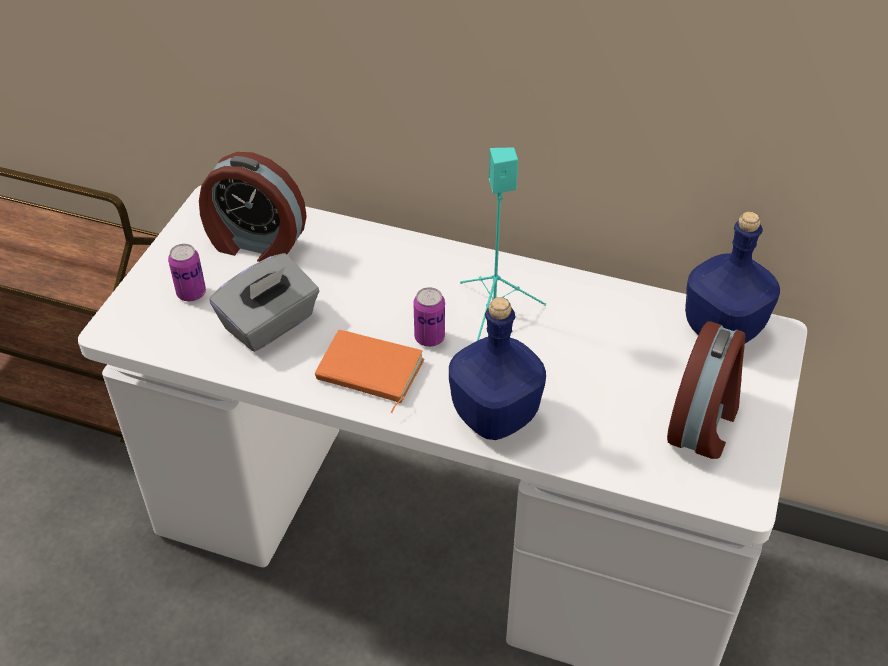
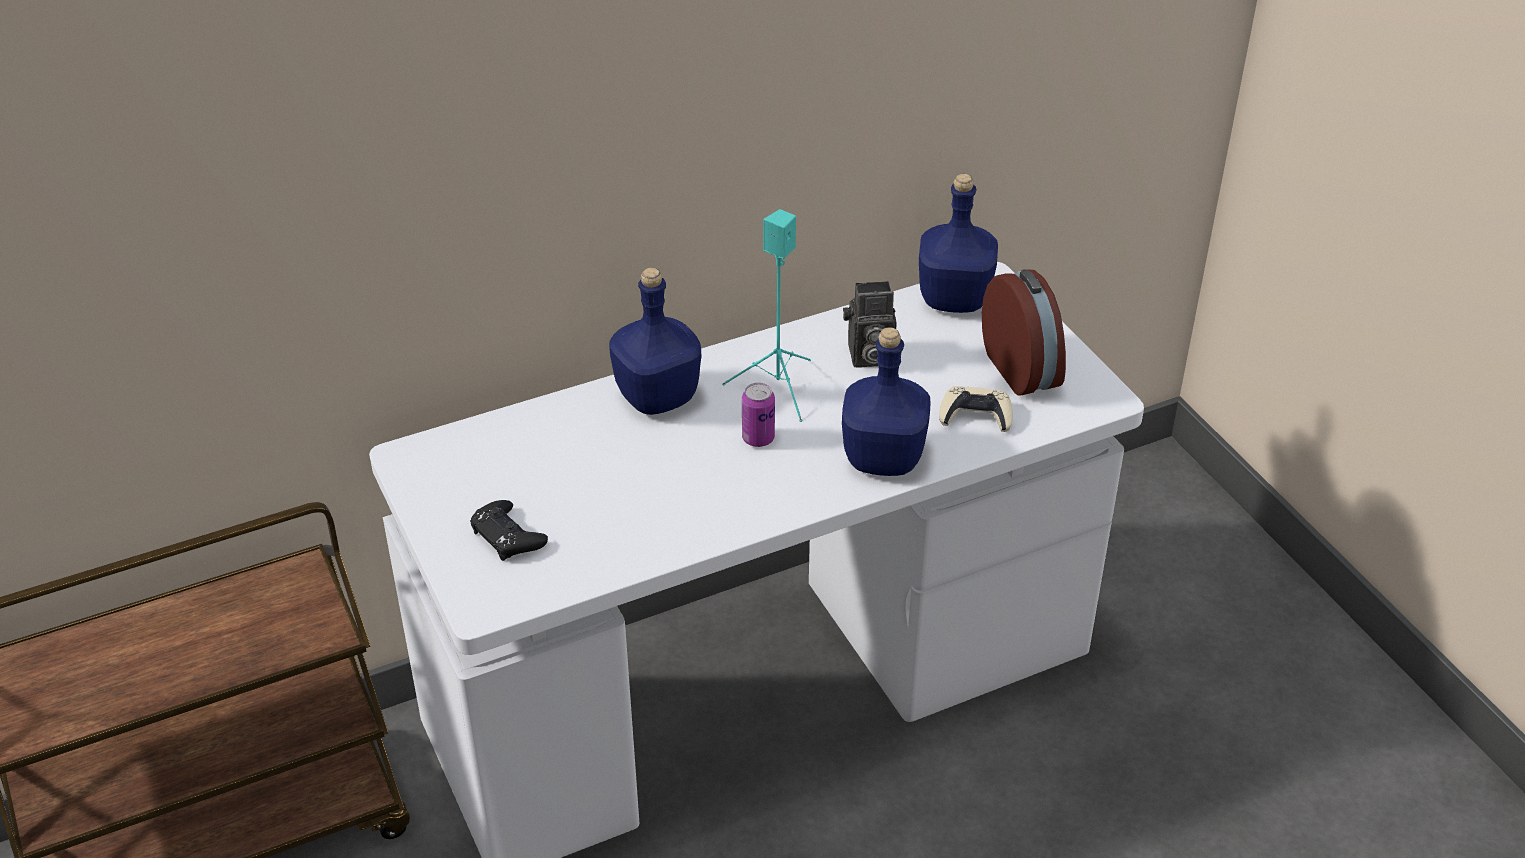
camera: 45 degrees left, 5 degrees down
(191, 293) = (508, 536): can -> black game controller
(255, 244) = (504, 463): alarm clock -> none
(270, 324) = (615, 513): grey tissue box -> none
(368, 373) = (748, 493): orange book -> none
(408, 262) = (659, 396): none -> blue bottle
(591, 330) = (868, 356): none -> camera
(611, 434) = (975, 416): none -> beige game controller

